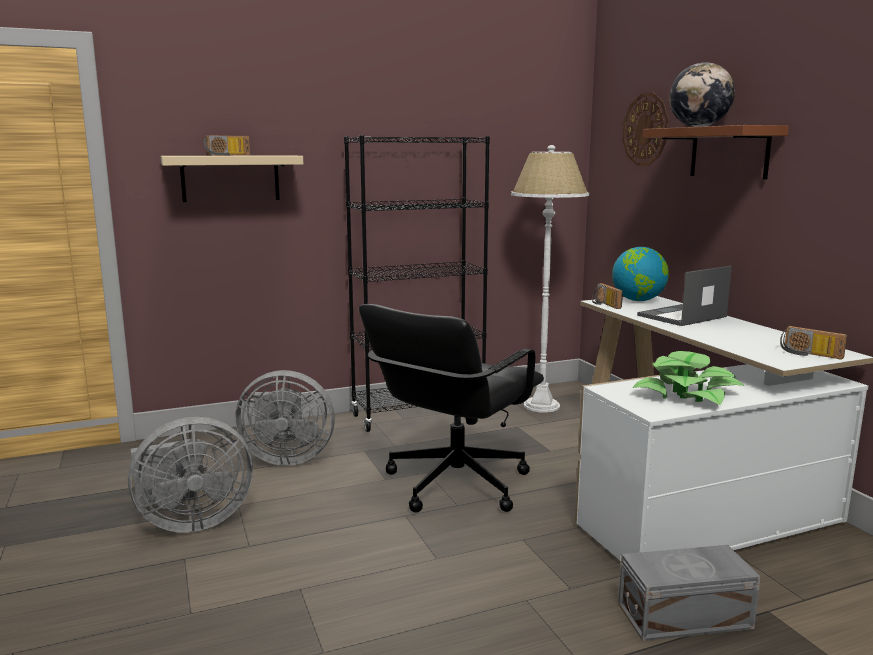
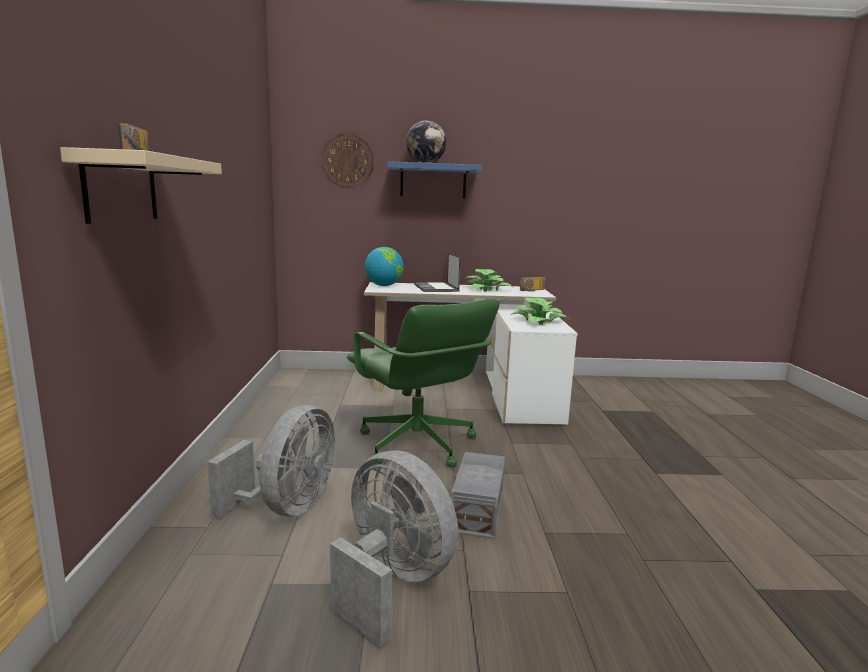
camera: 70 degrees left, 0 degrees up
(190, 522) = (391, 582): grey fan -> grey fan turned 45 degrees counterclockwise
(418, 415) = (266, 430): black bookcase -> none
(454, 483) = (417, 445): black office chair -> green office chair
(542, 406) = (313, 389): white floor lamp -> none
(604, 304) = (385, 291): radio -> none
(687, 617) = (604, 426): grey storage box -> grey storage box (479, 510)
(729, 152) = (433, 181): brown shelf -> blue shelf
(742, 334) = (487, 289): none -> potted plant

